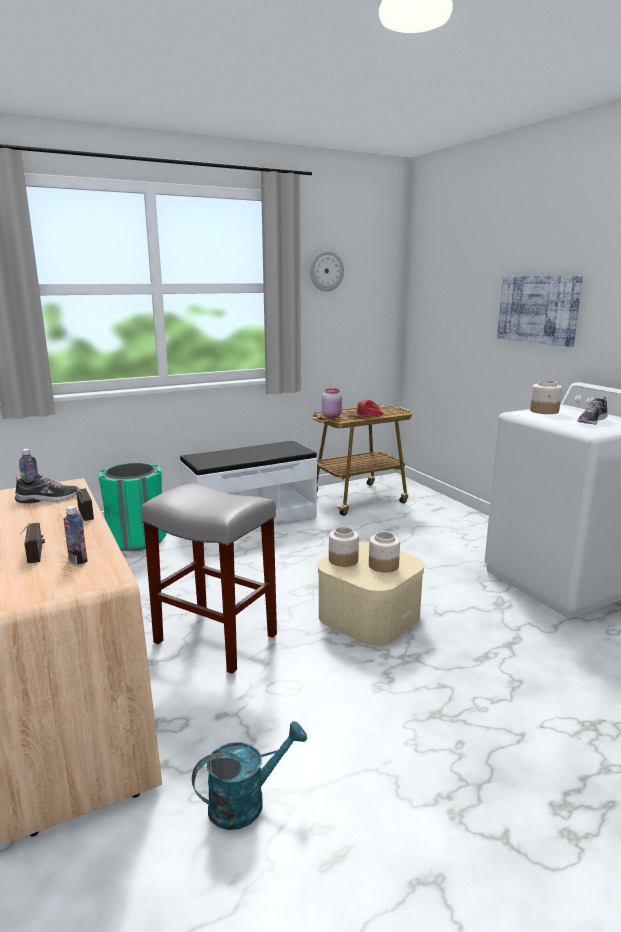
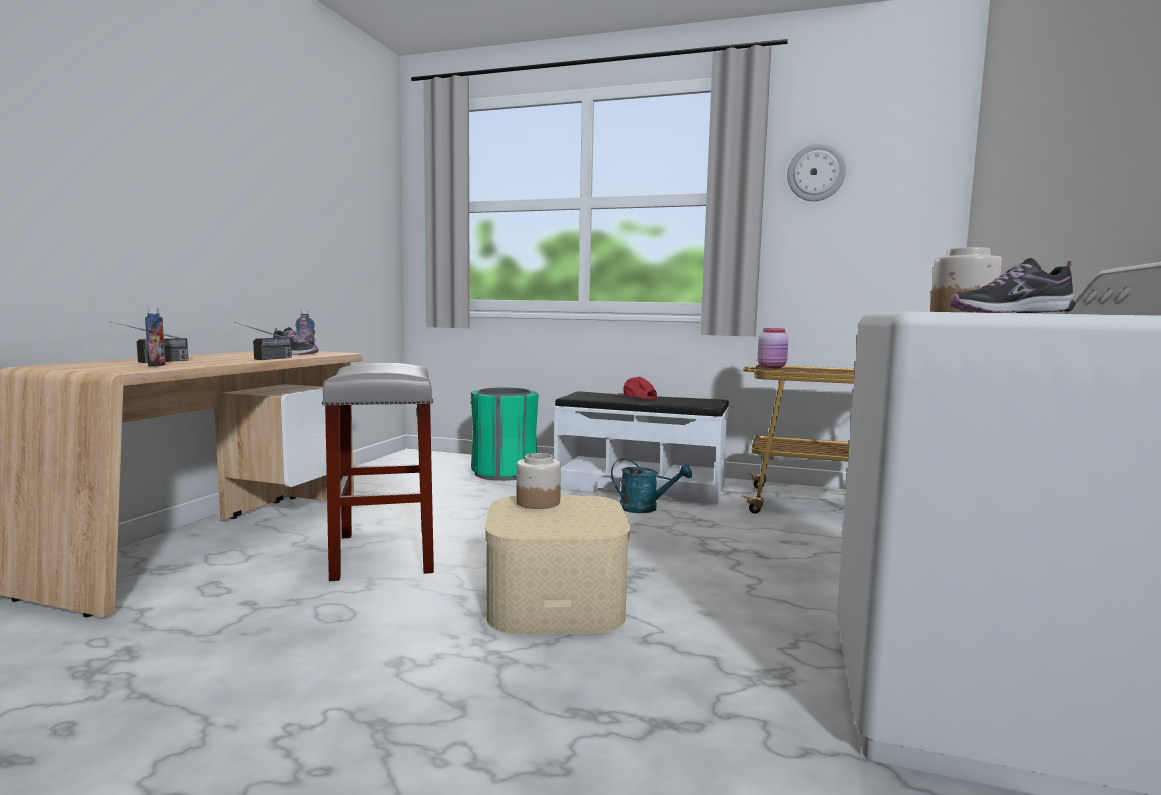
camera: 45 degrees right, 10 degrees down
(246, 801) = (99, 668): turquoise watering can -> turquoise watering can (645, 508)
(365, 415) = (822, 370): red cap -> red cap (635, 397)
(383, 565) = (564, 520): jar -> none
(538, 309) = (1089, 146): picture -> none

